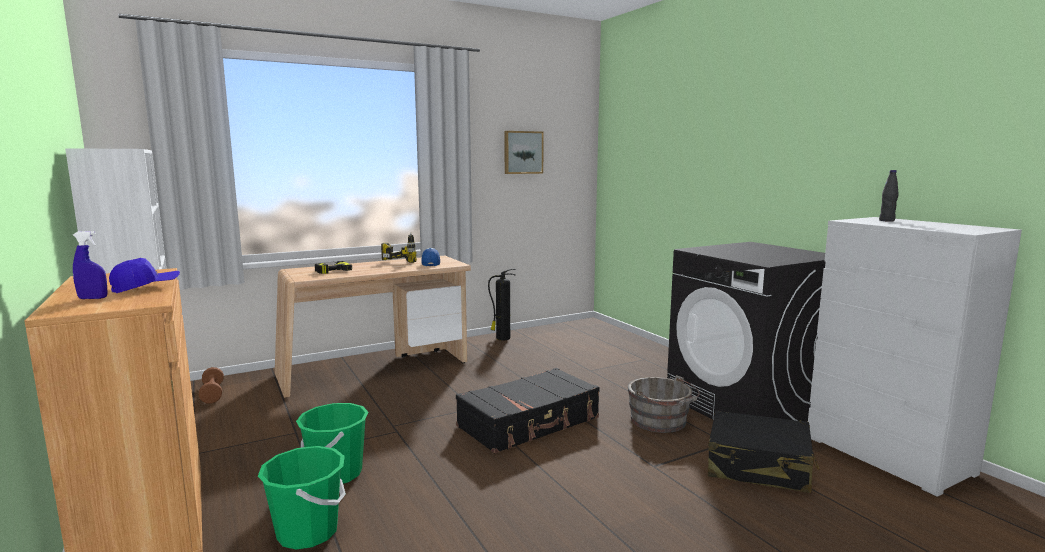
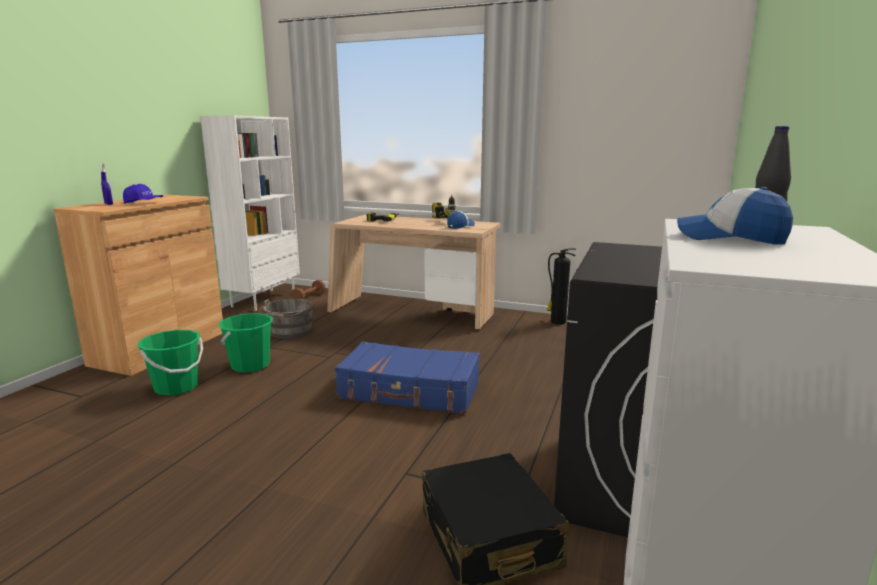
camera: 50 degrees right, 5 degrees up
(522, 152) = (616, 115): picture -> none
(529, 422) = (410, 391): black suitcase -> blue suitcase
(661, 422) = (509, 447): grey bucket -> grey bucket (289, 332)
(902, 224) = (730, 238): none -> cap

